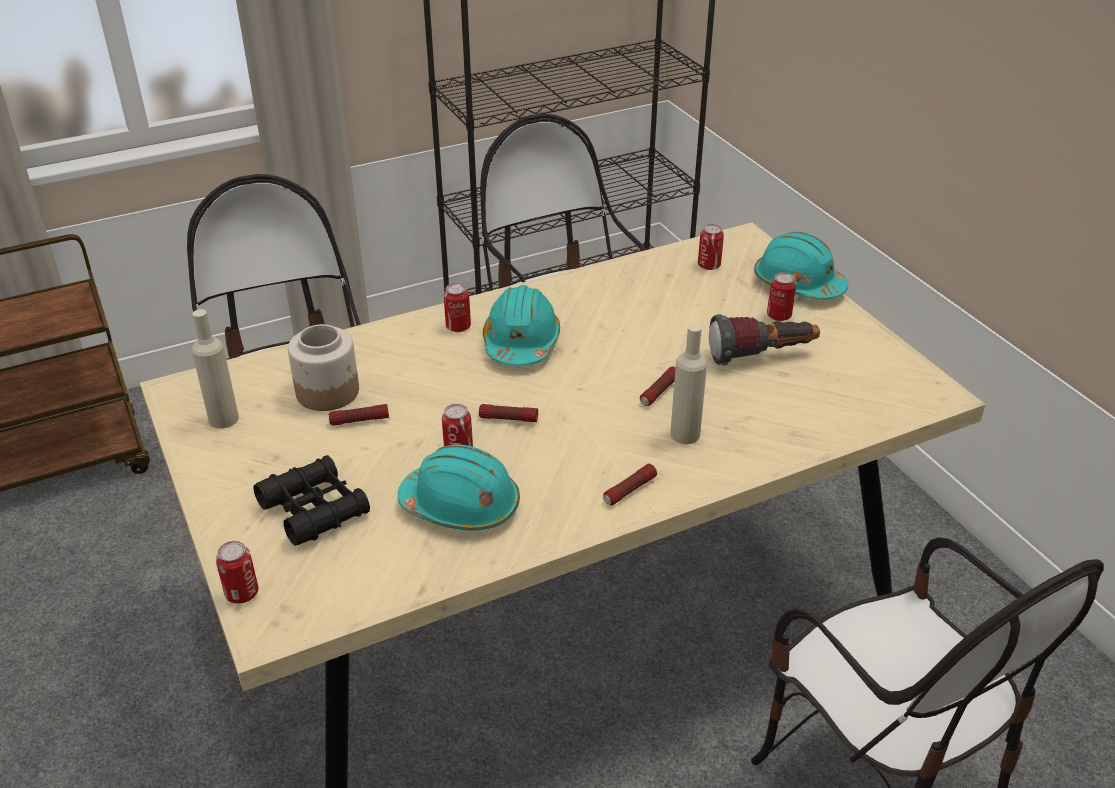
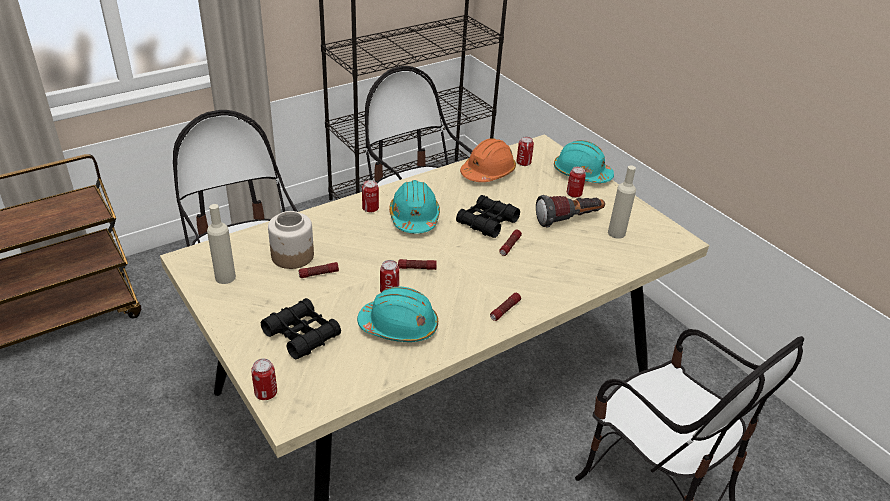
camera: 10 degrees left, 0 degrees up
(631, 354) = (487, 222): none -> black binoculars
(650, 278) = (488, 172): none -> orange hard hat
(685, 434) = (531, 272): beige bottle -> beige bottle (616, 233)

